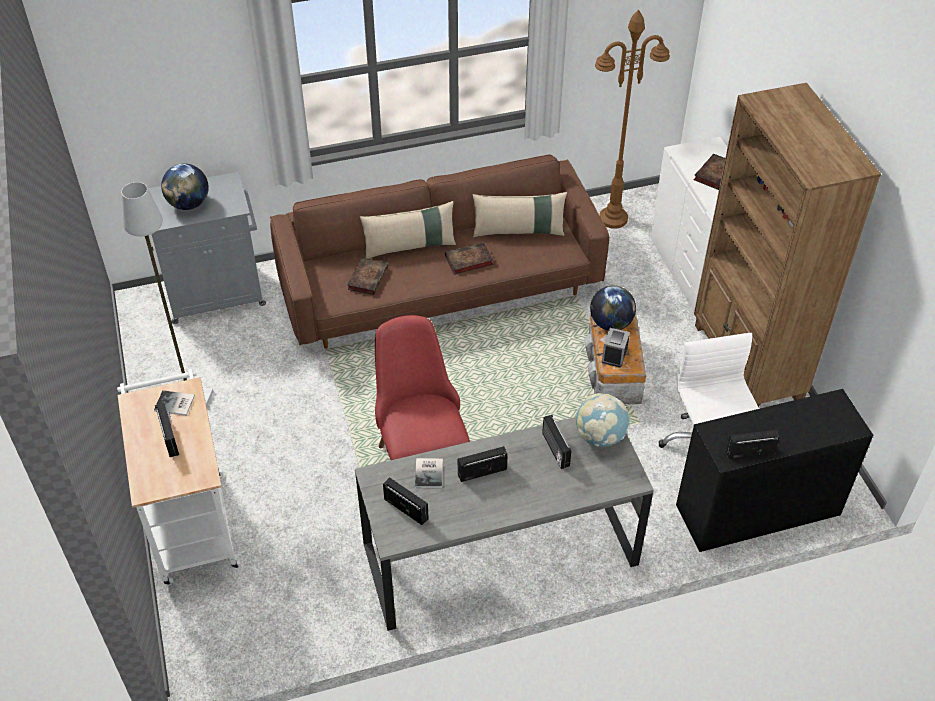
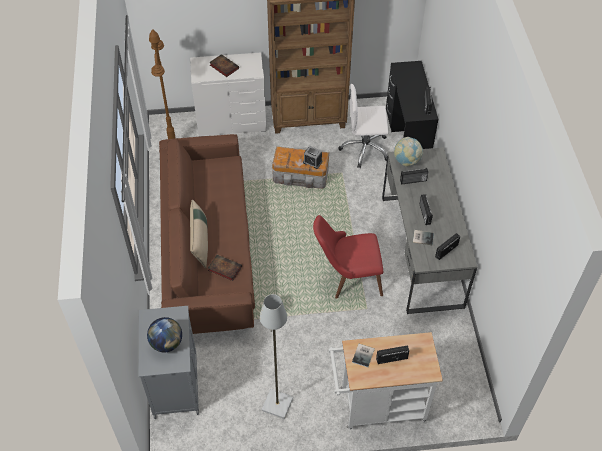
camera: 80 degrees left, 5 degrees up
(468, 261) = (224, 213): book -> none
(518, 231) = (203, 184): beige pillow -> none
(611, 324) = (288, 158): globe -> none

